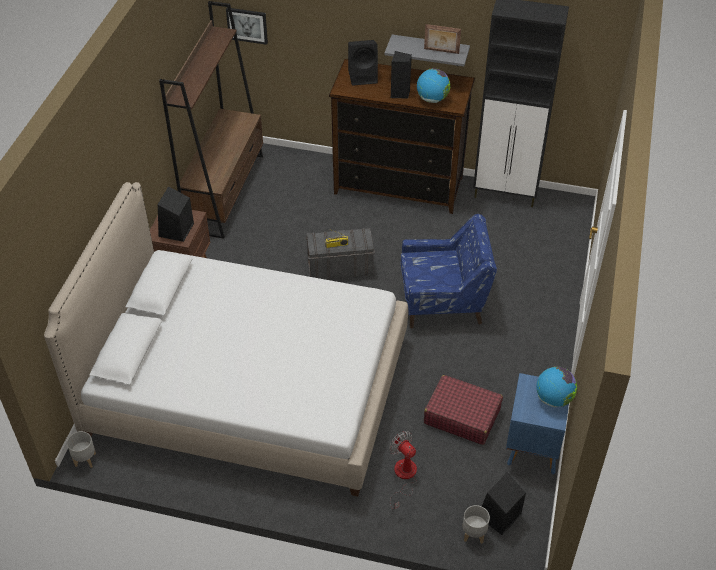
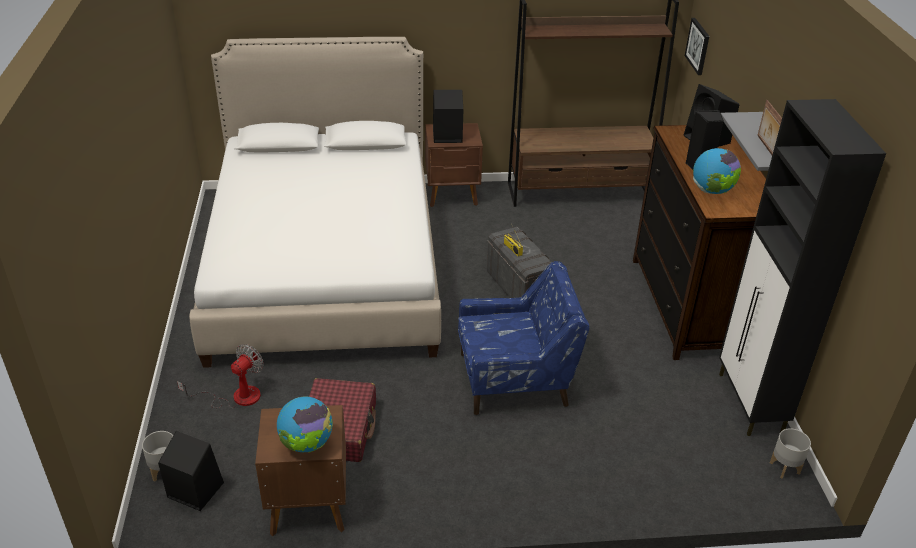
camera: 70 degrees right, 10 degrees down
(85, 459) = (213, 199): grey planter -> grey planter (784, 467)
(443, 301) = (515, 380): blue armchair -> blue armchair turned 75 degrees counterclockwise
(532, 448) = (307, 506): blue nightstand -> brown nightstand

